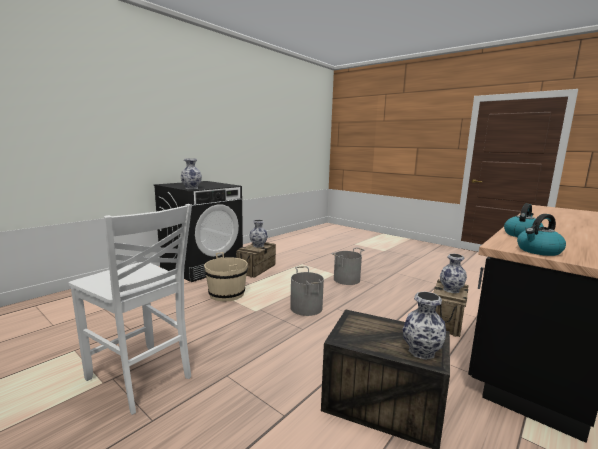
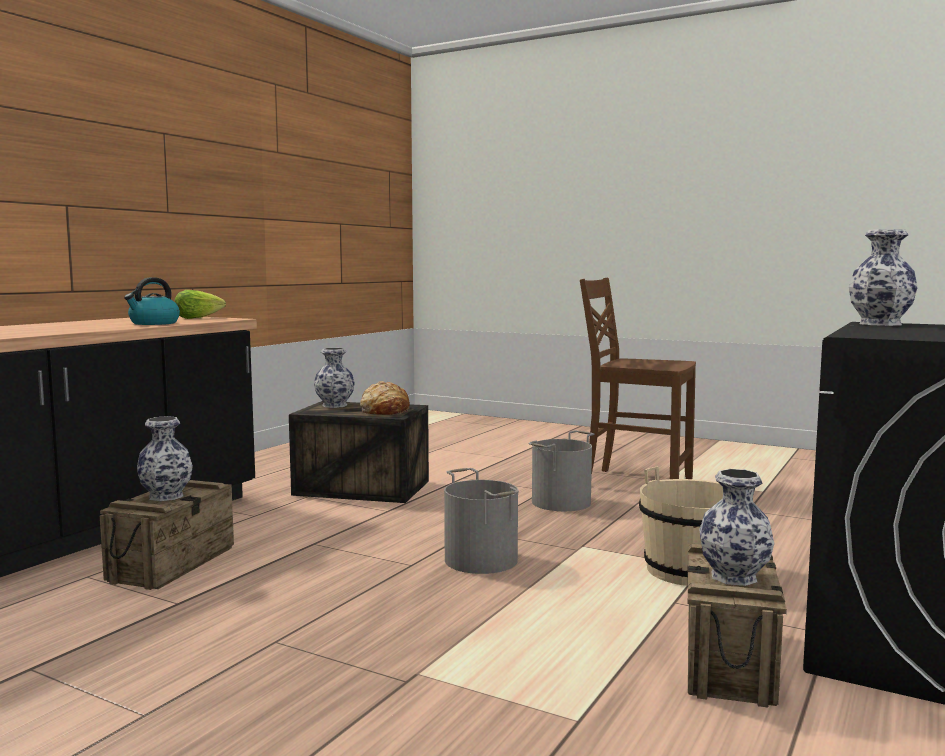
camera: 170 degrees right, 5 degrees down
(141, 378) = (635, 483): white chair -> brown chair
(346, 279) = (376, 650): grey bucket -> grey bucket (562, 502)
(364, 329) = (385, 410): none -> bread
(538, 251) = (198, 318): kettle -> lettuce

